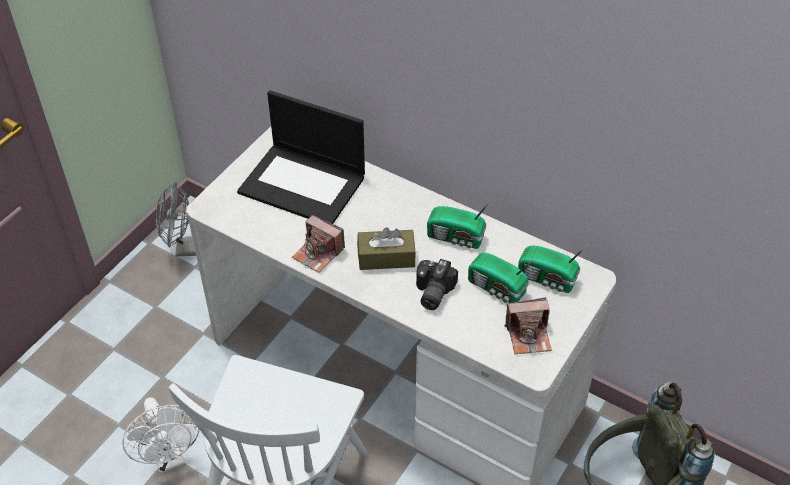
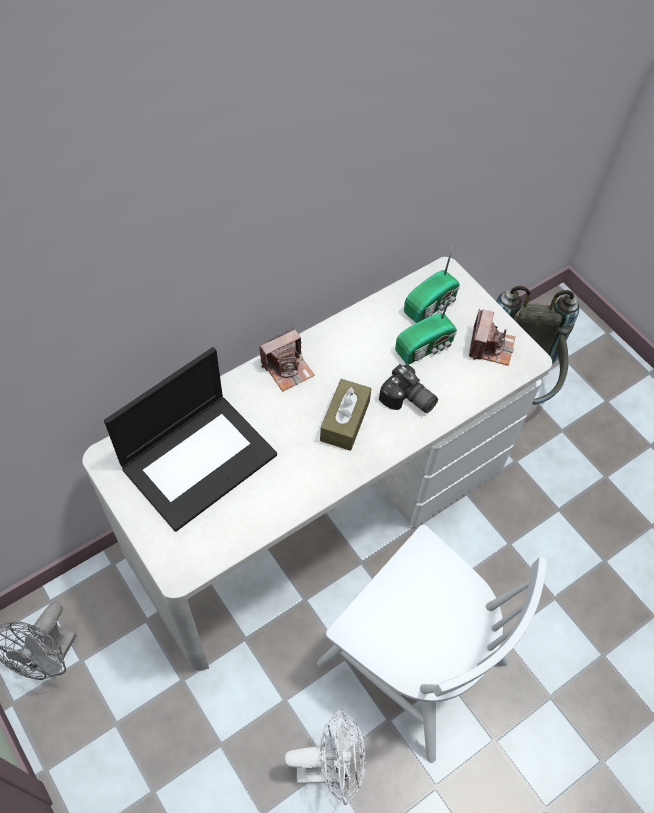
camera: 70 degrees left, 10 degrees up
(318, 253) = (309, 480): camera -> camera (287, 368)
(456, 238) = (348, 352): radio -> none

